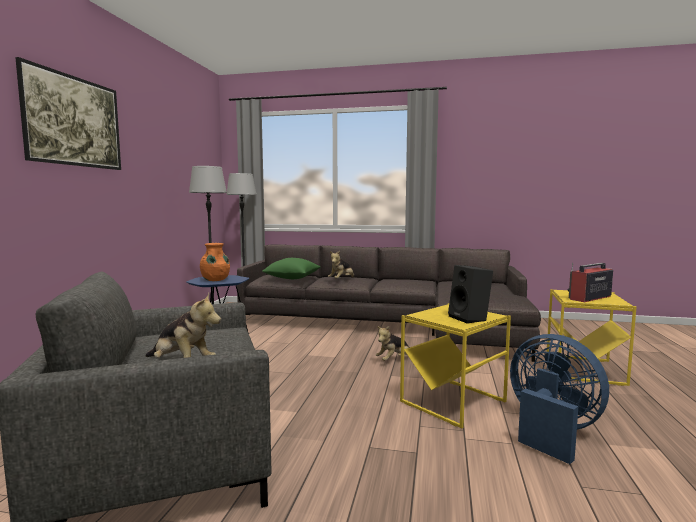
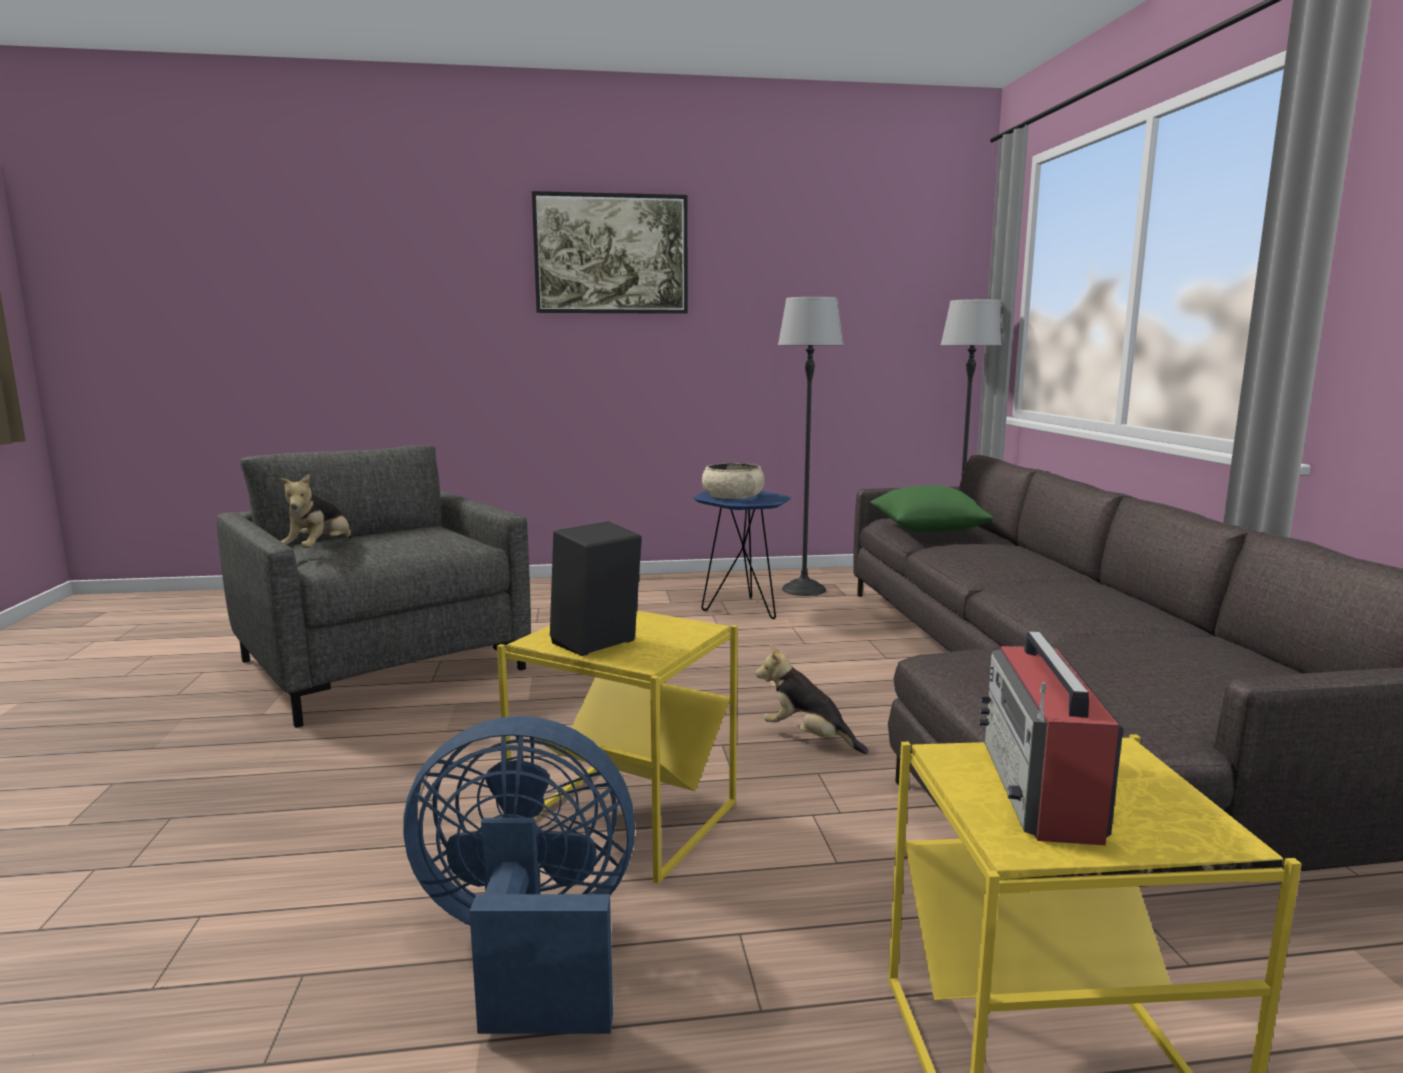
camera: 70 degrees right, 5 degrees up
(215, 280) = (733, 496): orange vase -> beige bowl
(341, 280) = (969, 555): plush toy -> none
(551, 431) = (528, 948): blue fan -> blue fan turned 120 degrees counterclockwise
(589, 298) = (1041, 790): radio -> radio turned 120 degrees counterclockwise

